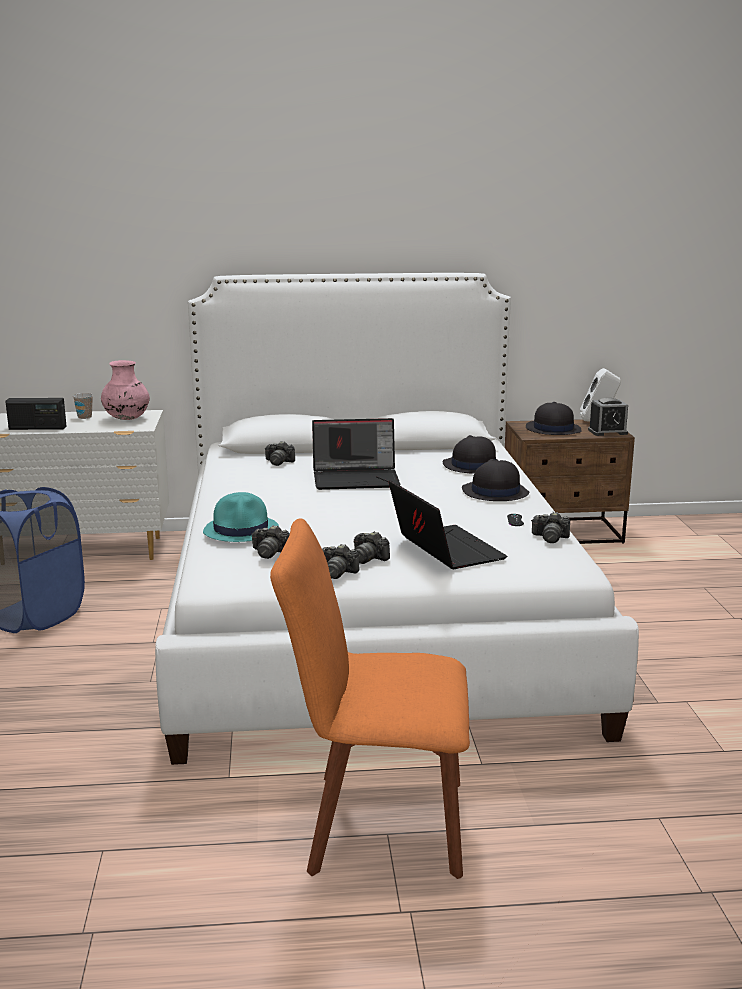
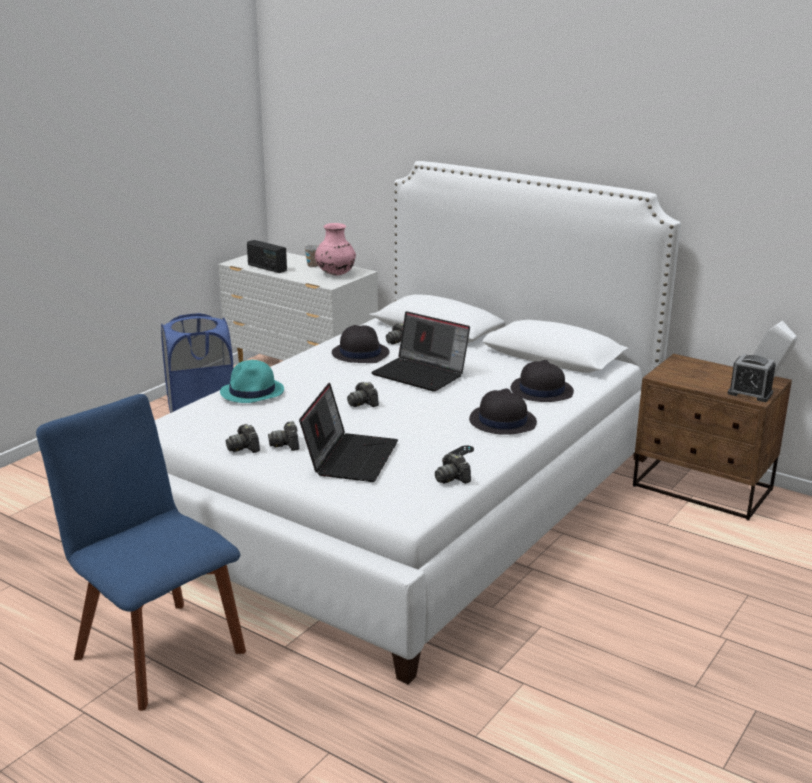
camera: 40 degrees right, 5 degrees up
(270, 553) = (232, 416): camera -> camera (363, 403)
(377, 824) = (156, 650): orange chair -> blue chair
(552, 429) = (698, 375): black hat -> black hat (360, 353)

